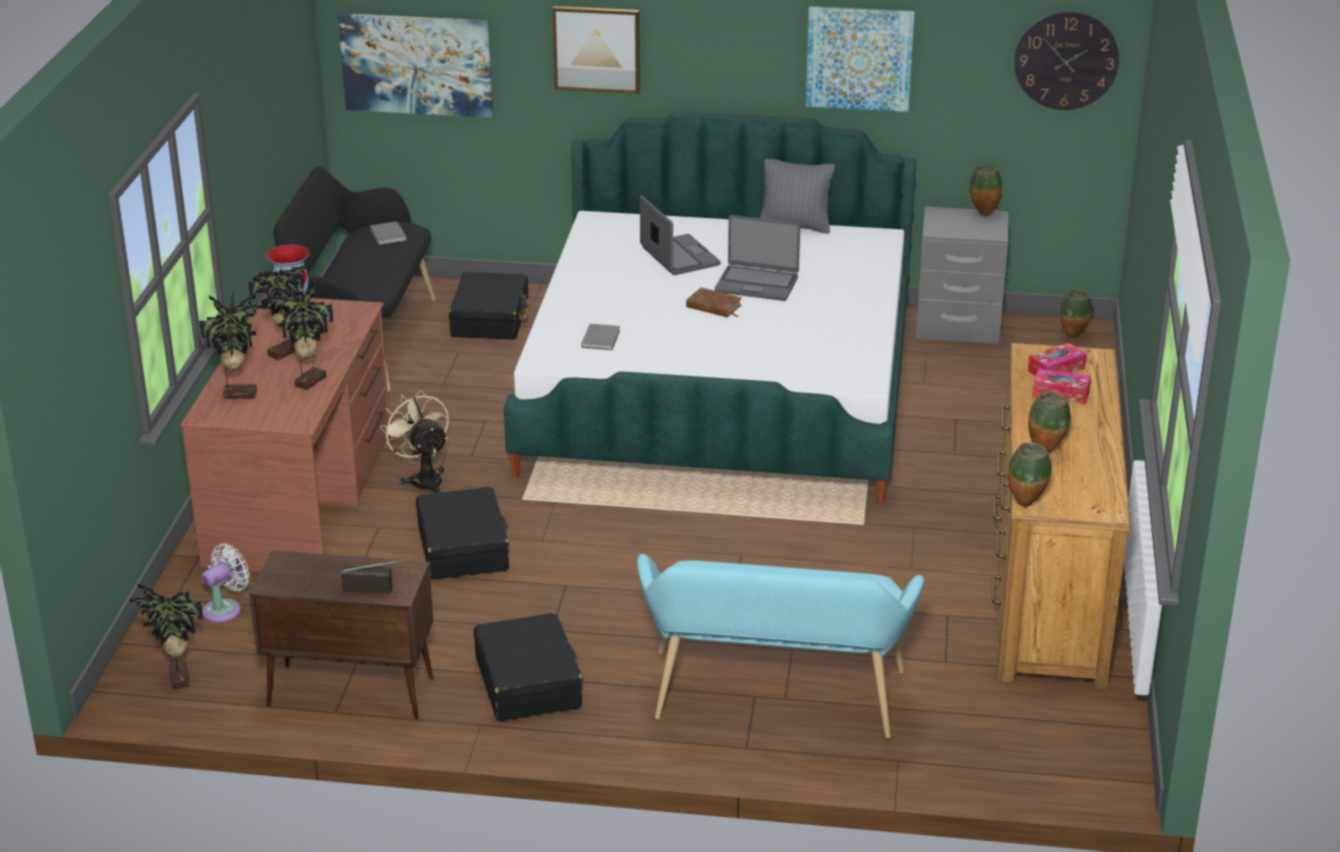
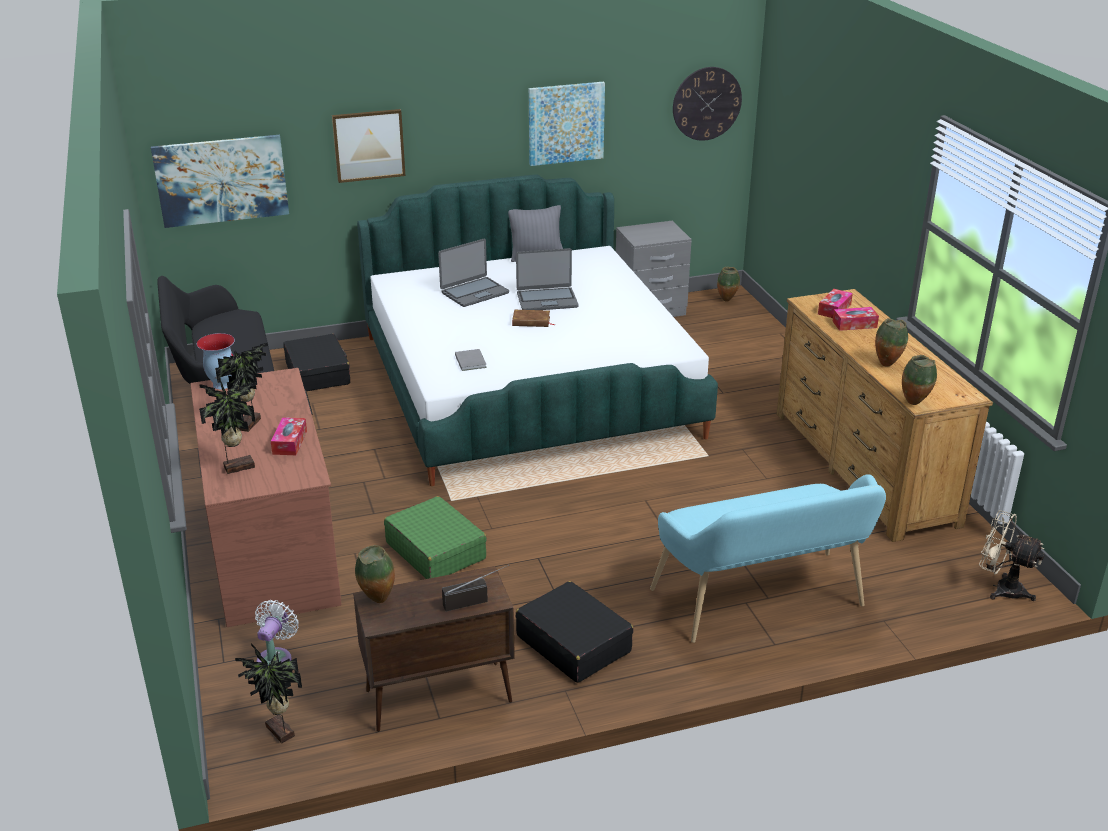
camera: 25 degrees left, 0 degrees up
(308, 381) = (289, 442): potted plant -> tissue box
(387, 235) = (230, 322): grey book -> none
(423, 479) = (361, 505): beige fan -> beige fan (1001, 588)
(463, 548) = (435, 550): black suitcase -> green suitcase
(679, 257) = (474, 292): laptop -> laptop turned 105 degrees clockwise
(983, 214) = (659, 225): vase -> vase (377, 601)

